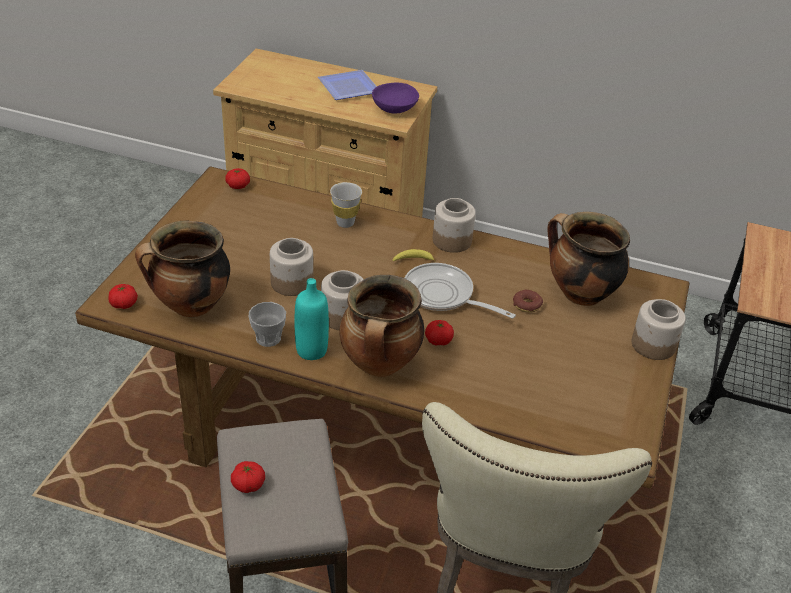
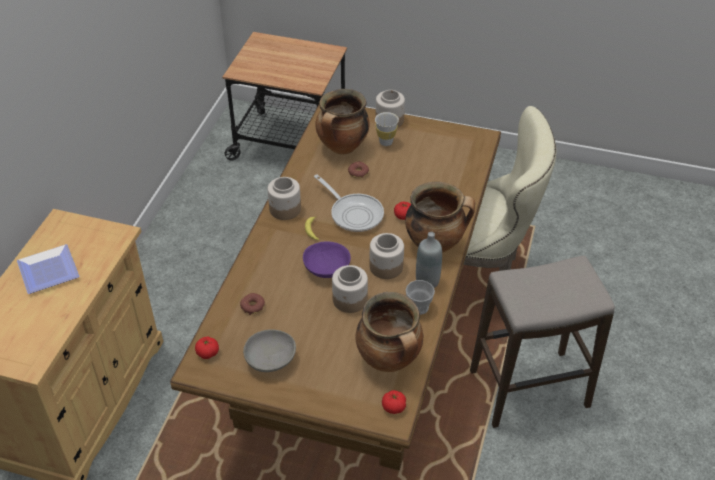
camera: 90 degrees left, 5 degrees up
(217, 223) = (270, 360): none -> grey bowl
(248, 484) = (558, 304): tomato -> none
(295, 214) = (253, 306): none -> donut
(311, 350) = (427, 281): turquoise bottle -> grey bottle
(345, 223) = (264, 273): white cup -> white cup (386, 142)
(394, 109) = (96, 236): purple bowl -> purple bowl (326, 269)
(443, 296) = (354, 213): frying pan -> frying pan turned 75 degrees counterclockwise

